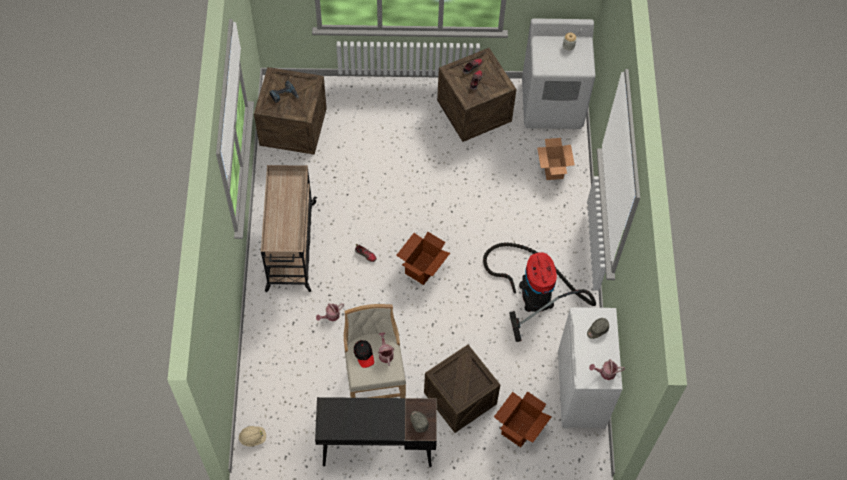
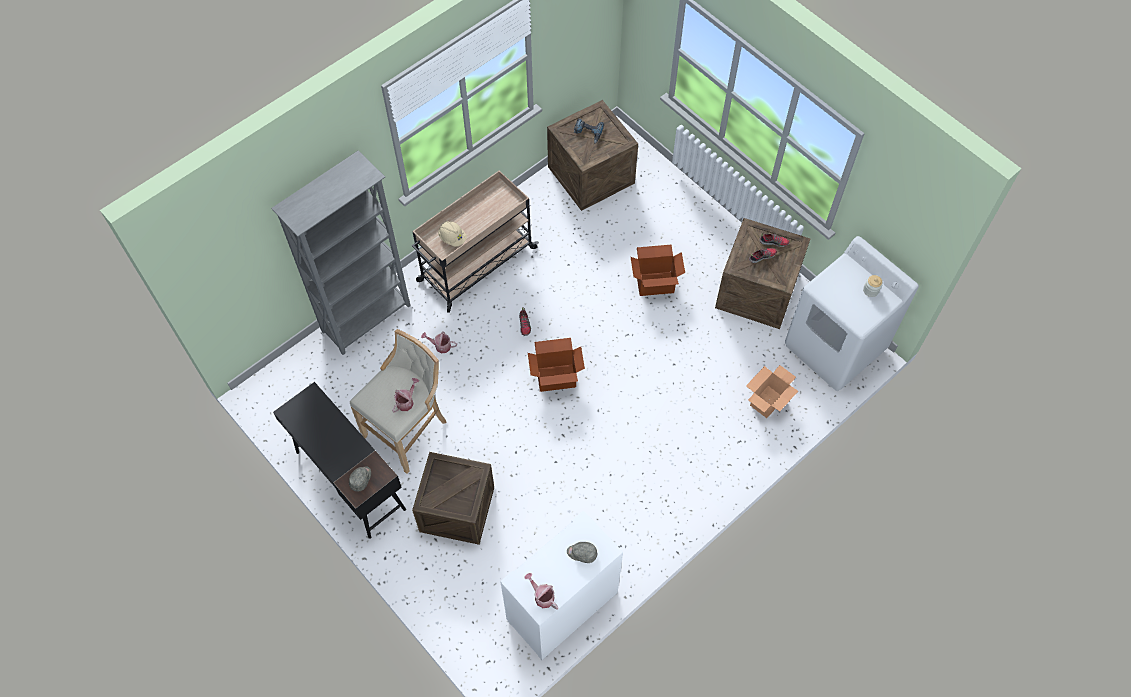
camera: 50 degrees right, 0 degrees up
(253, 438) = (276, 380): beige hard hat -> beige hard hat (452, 238)
(263, 344) = (367, 319): none -> grey bookcase
(364, 354) = (390, 386): black cap -> none
(519, 427) = (473, 583): cardboard box -> cardboard box (655, 283)
(534, 291) = (623, 486): vacuum cleaner -> none

